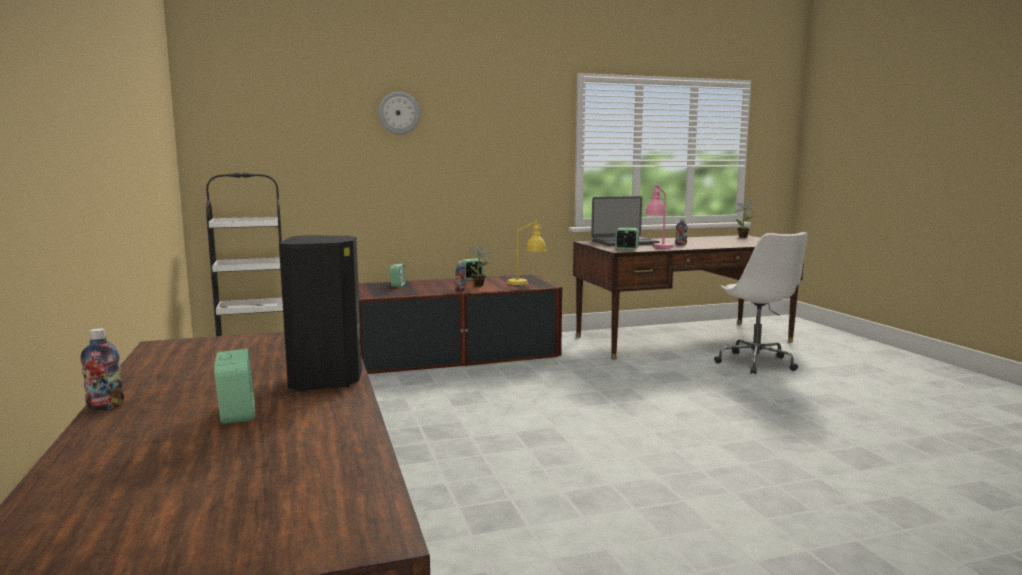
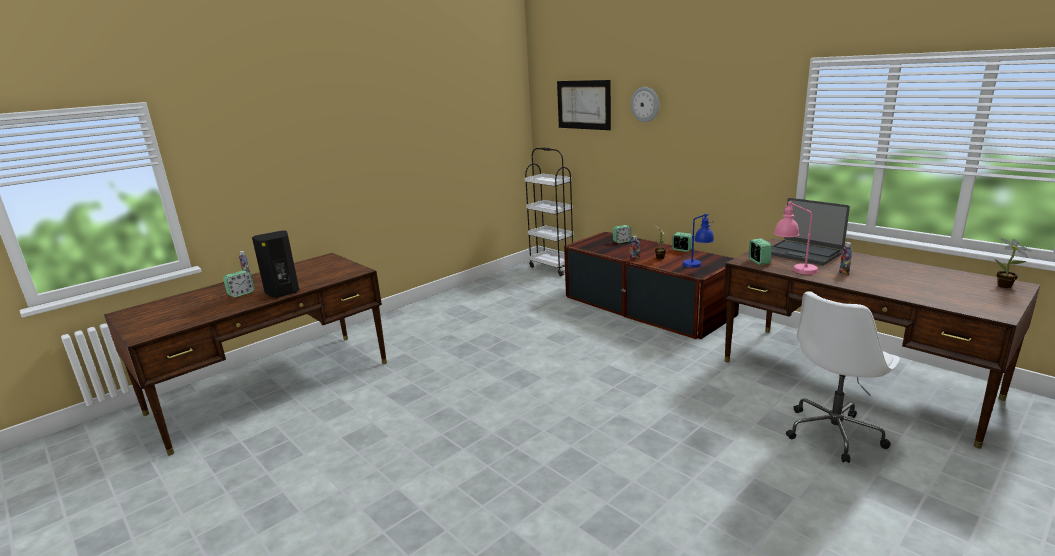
camera: 65 degrees right, 10 degrees up
(294, 113) = (583, 105): none -> picture
(526, 283) = (697, 267): yellow table lamp -> blue table lamp

